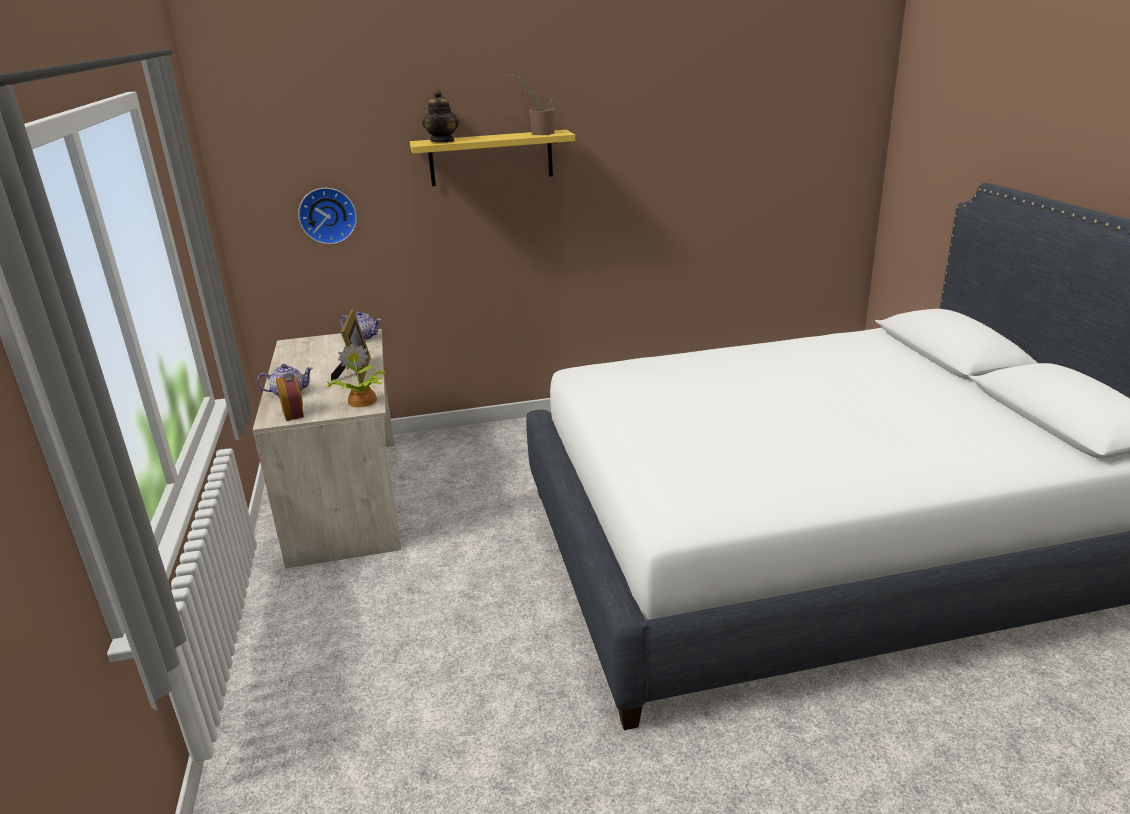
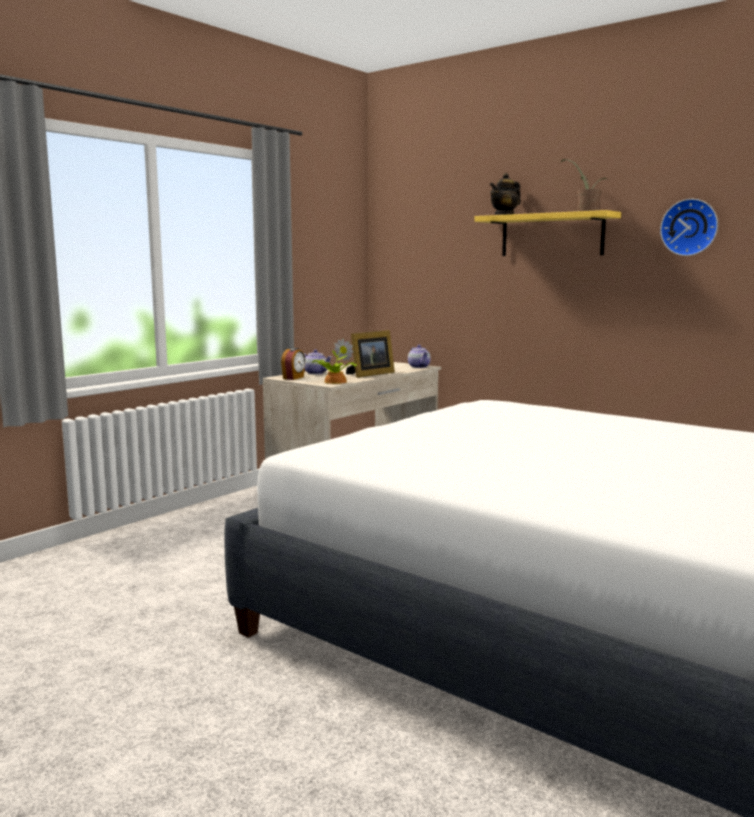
camera: 50 degrees right, 15 degrees down
(328, 215) = (429, 272): wall clock -> wall clock (690, 227)

